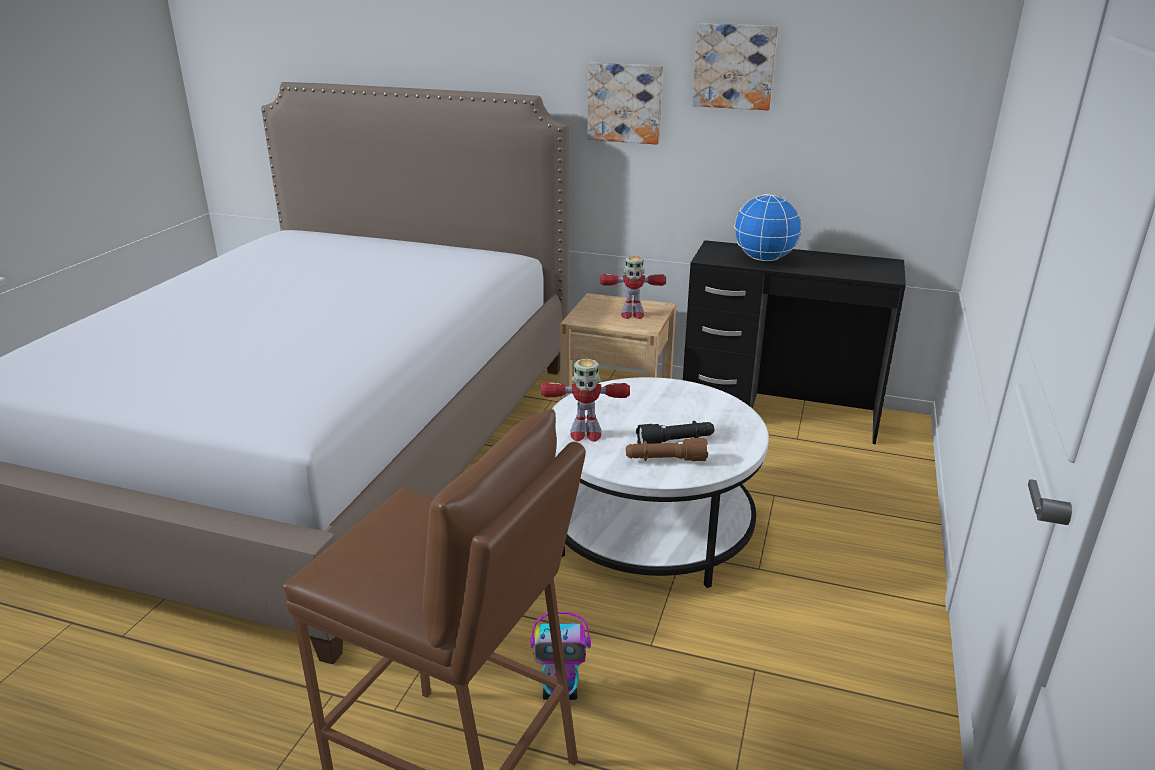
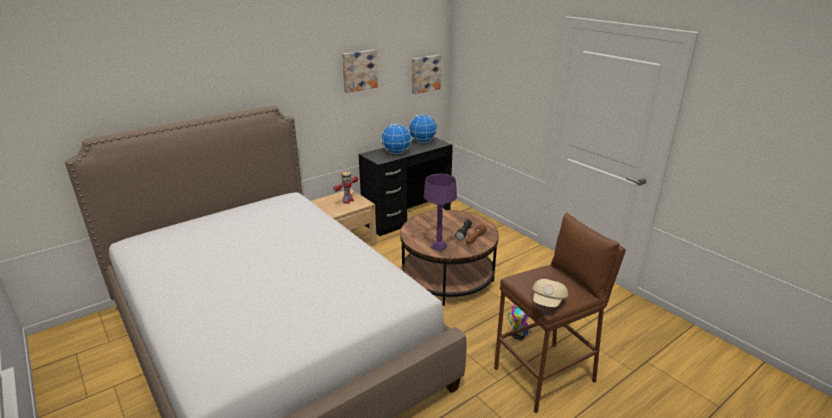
camera: 55 degrees left, 0 degrees up
(341, 562) = (548, 301): none -> beige cap
(585, 434) = (438, 247): toy robot -> purple table lamp
(625, 102) = (312, 98): picture -> picture (425, 73)
(650, 526) = (447, 277): white coffee table -> brown coffee table
(856, 262) = (422, 142): none -> globe

